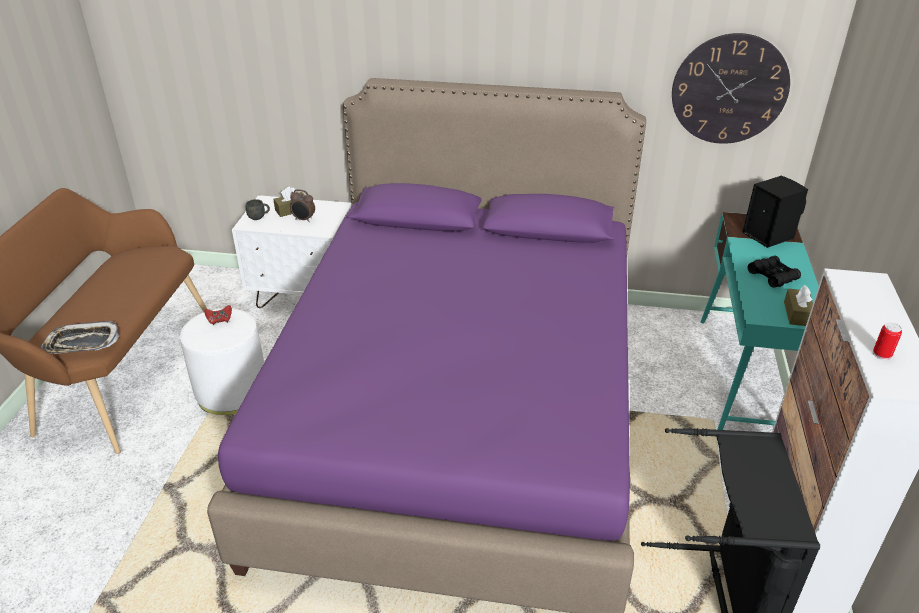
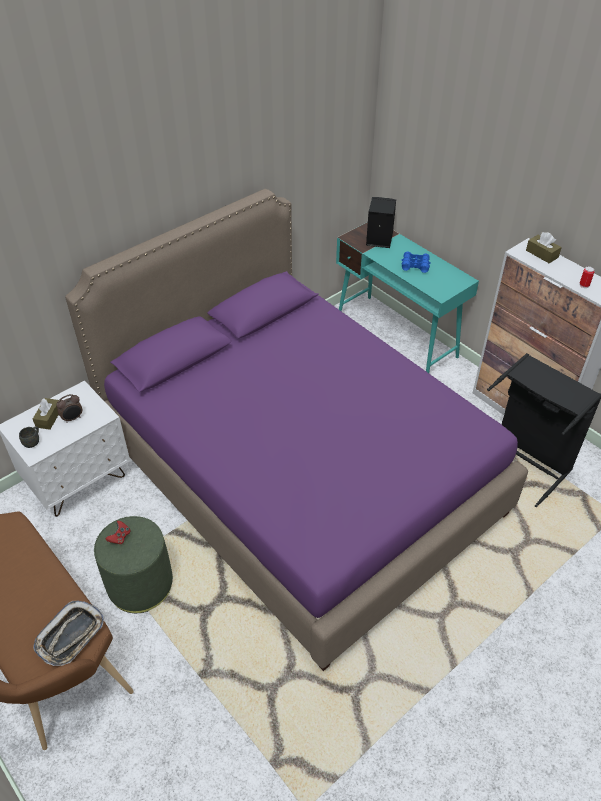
camera: 50 degrees left, 10 degrees up
(232, 392) = (140, 584): white ottoman -> green ottoman
(729, 89) = (324, 154): wall clock -> none
(772, 276) = (415, 265): black binoculars -> blue binoculars
(797, 314) = (453, 281): brown tissue box -> brown tissue box (542, 254)

